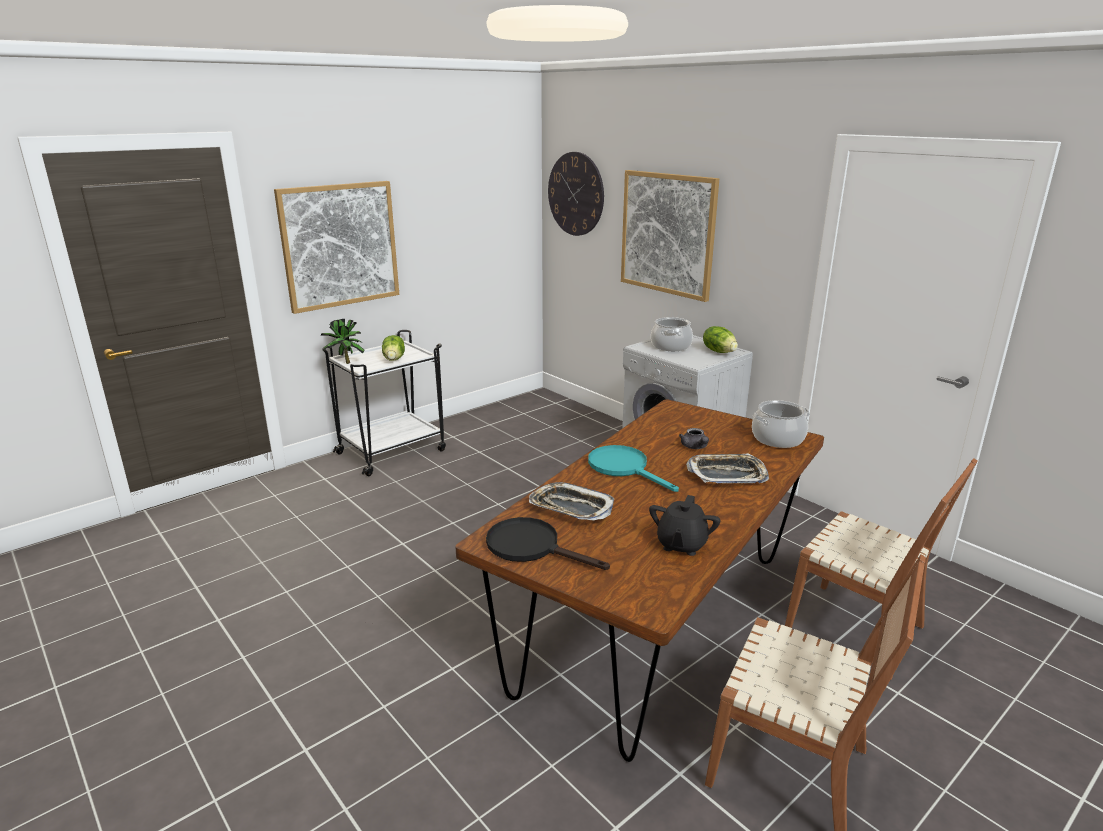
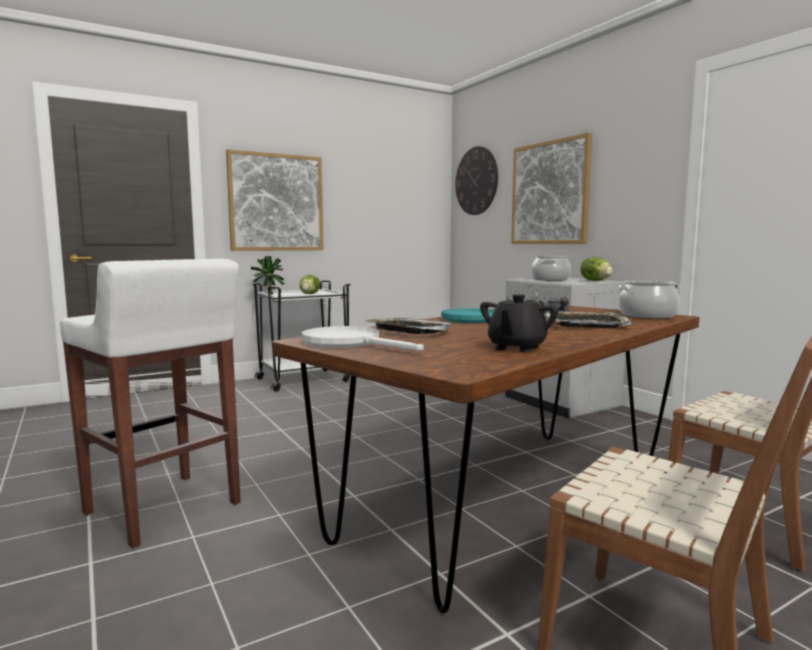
camera: 10 degrees right, 15 degrees down
(338, 675) = (164, 509): none -> white stool
(532, 547) = (350, 343): black frying pan -> white frying pan

